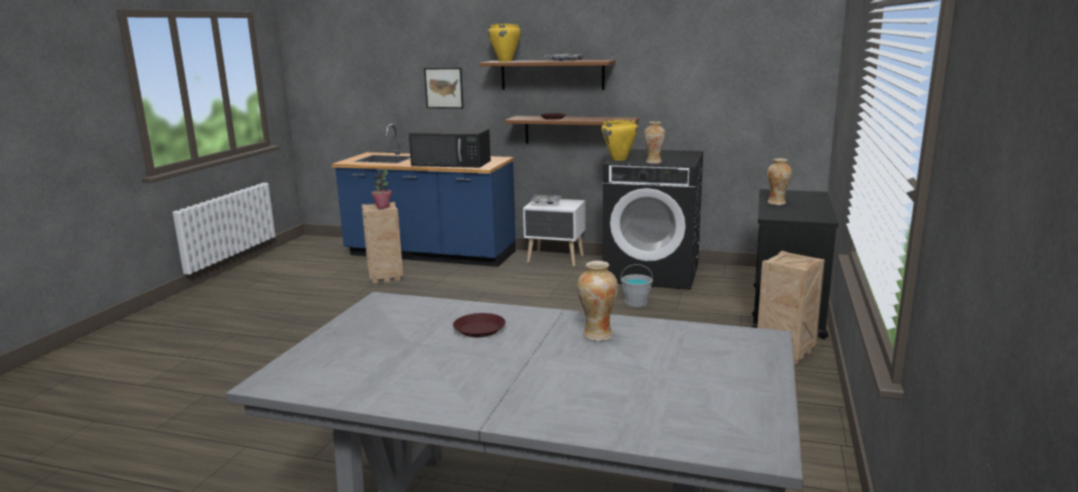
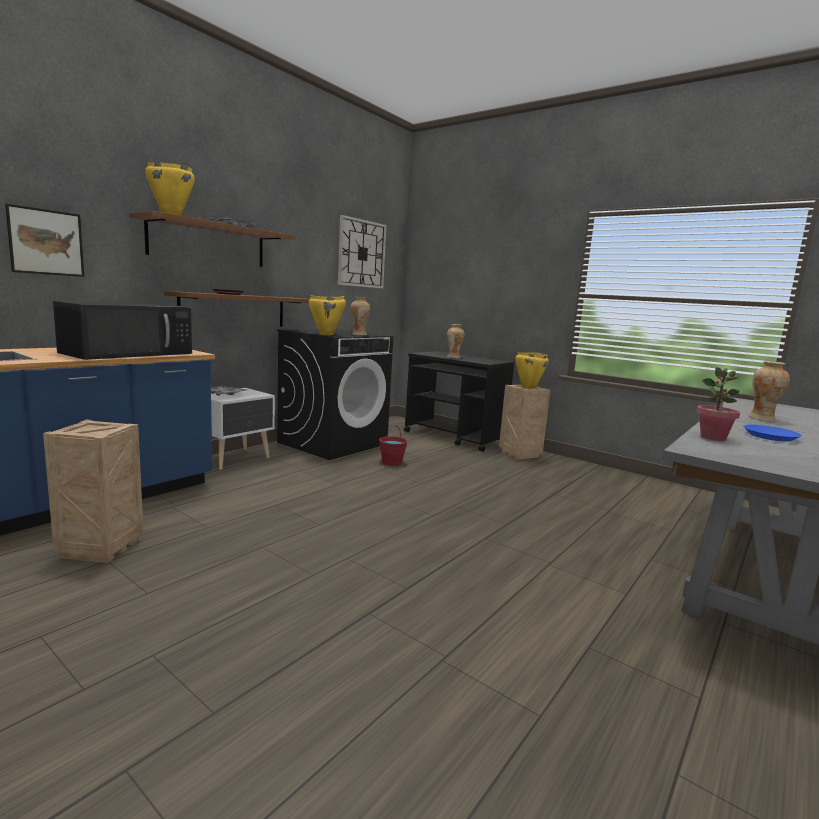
camera: 70 degrees left, 5 degrees down
(382, 207) = (102, 427): potted plant -> potted plant (713, 438)
(480, 329) = (769, 436): brown plate -> blue plate
(636, 303) = (392, 462): grey bucket -> red bucket
(747, 62) = (361, 253): none -> wall clock
(787, 260) = (528, 387): none -> yellow cooking pot

